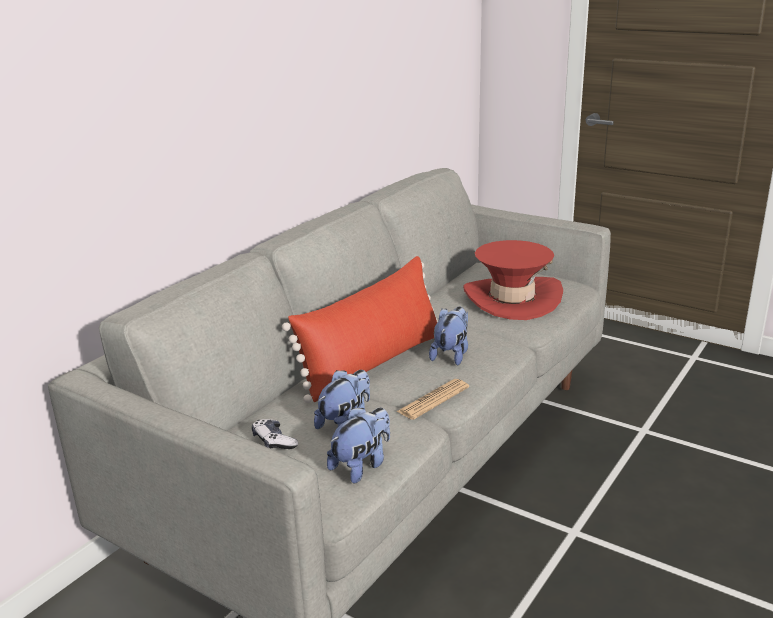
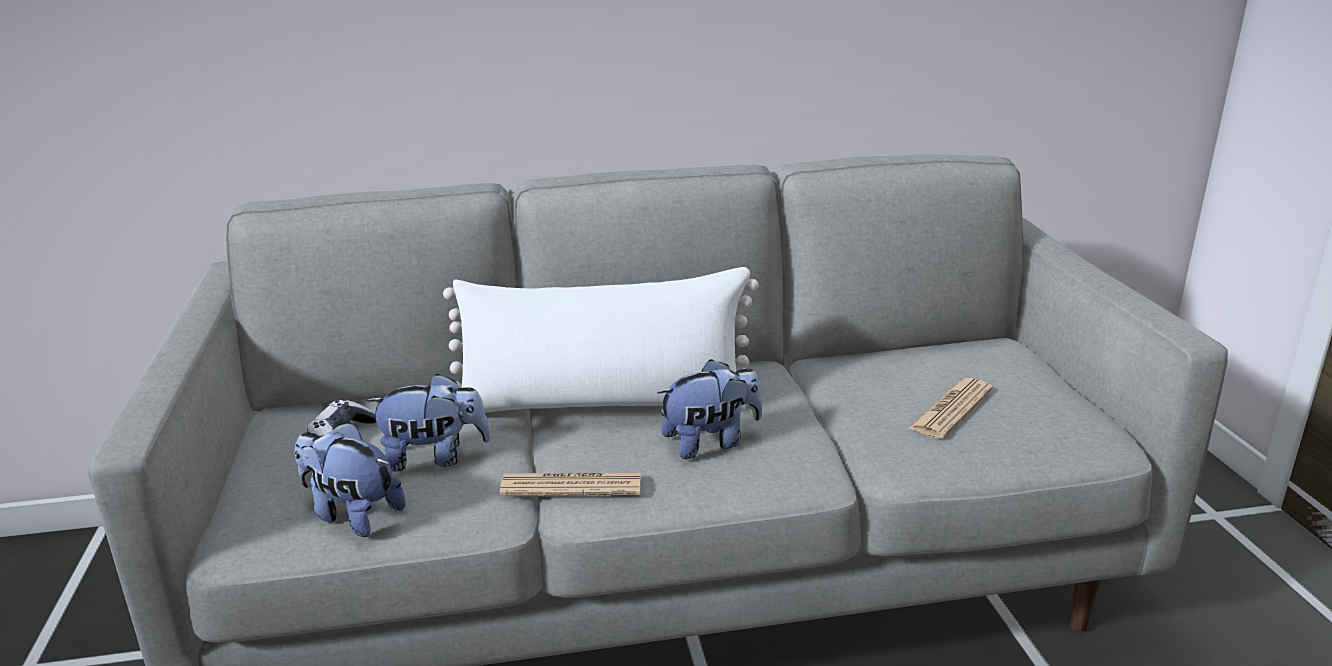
camera: 45 degrees right, 0 degrees up
(362, 465) = (351, 514): plush toy -> plush toy turned 150 degrees counterclockwise
(373, 363) = (603, 404): red pillow -> white pillow
(512, 299) = (951, 409): red hat -> newspaper

